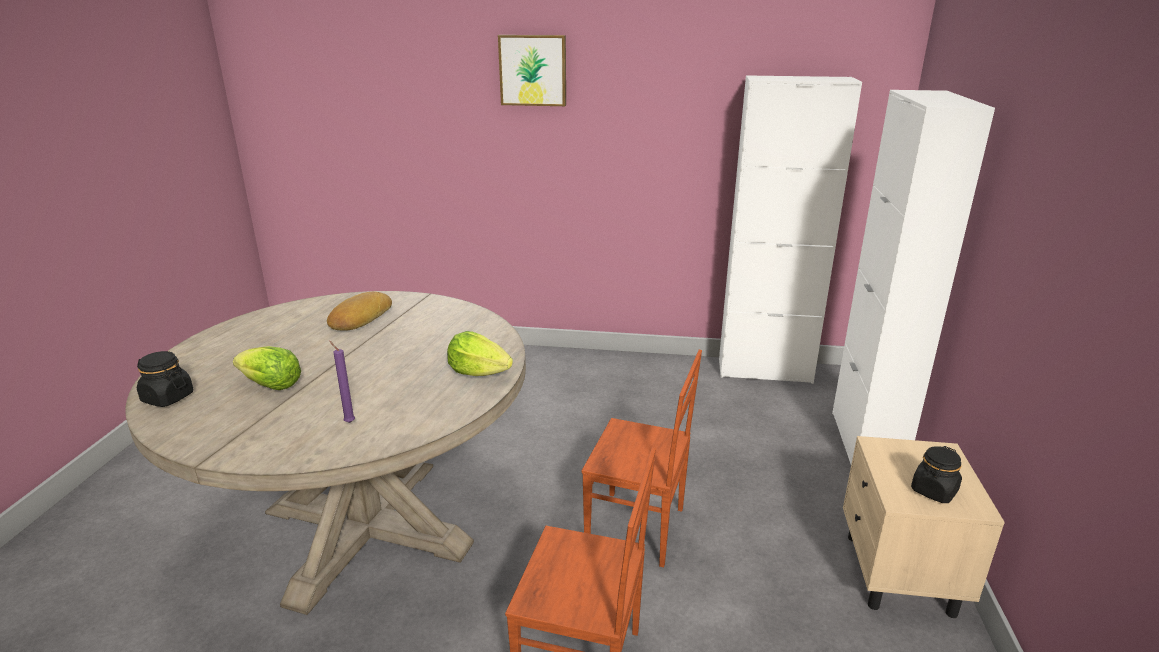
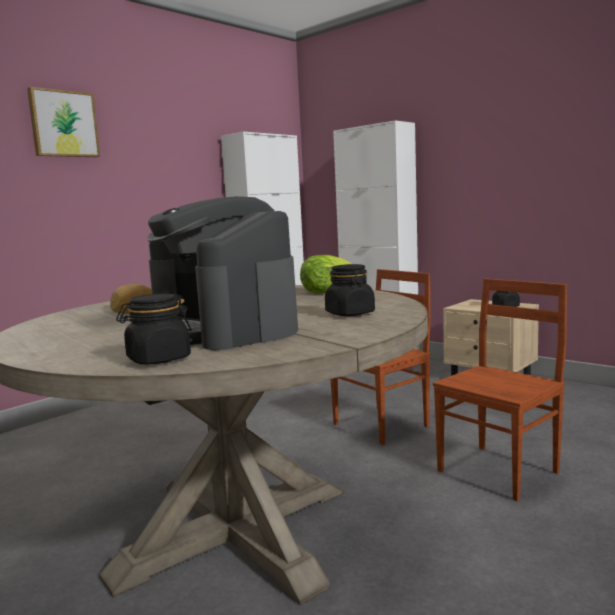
camera: 55 degrees left, 15 degrees down
(271, 386) = (224, 329): lettuce -> coffee machine
(348, 422) = (350, 313): purple candle -> black jar

